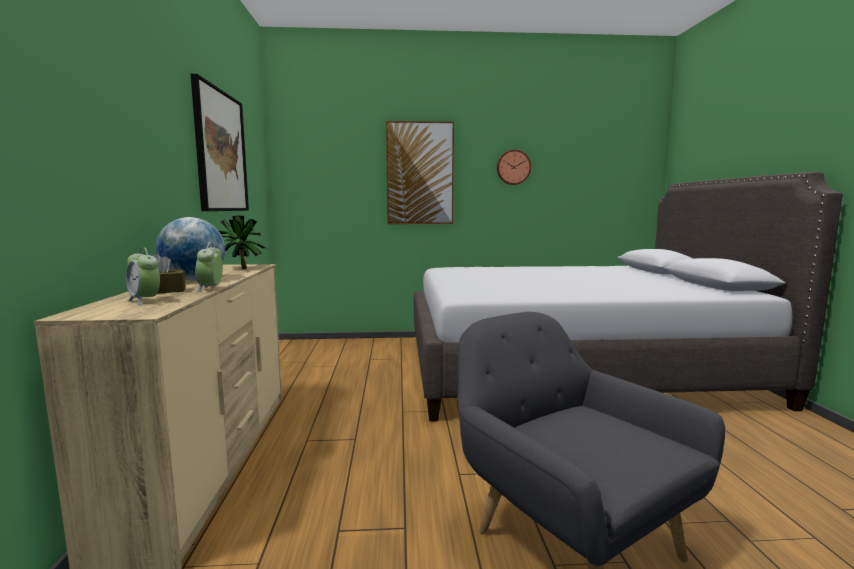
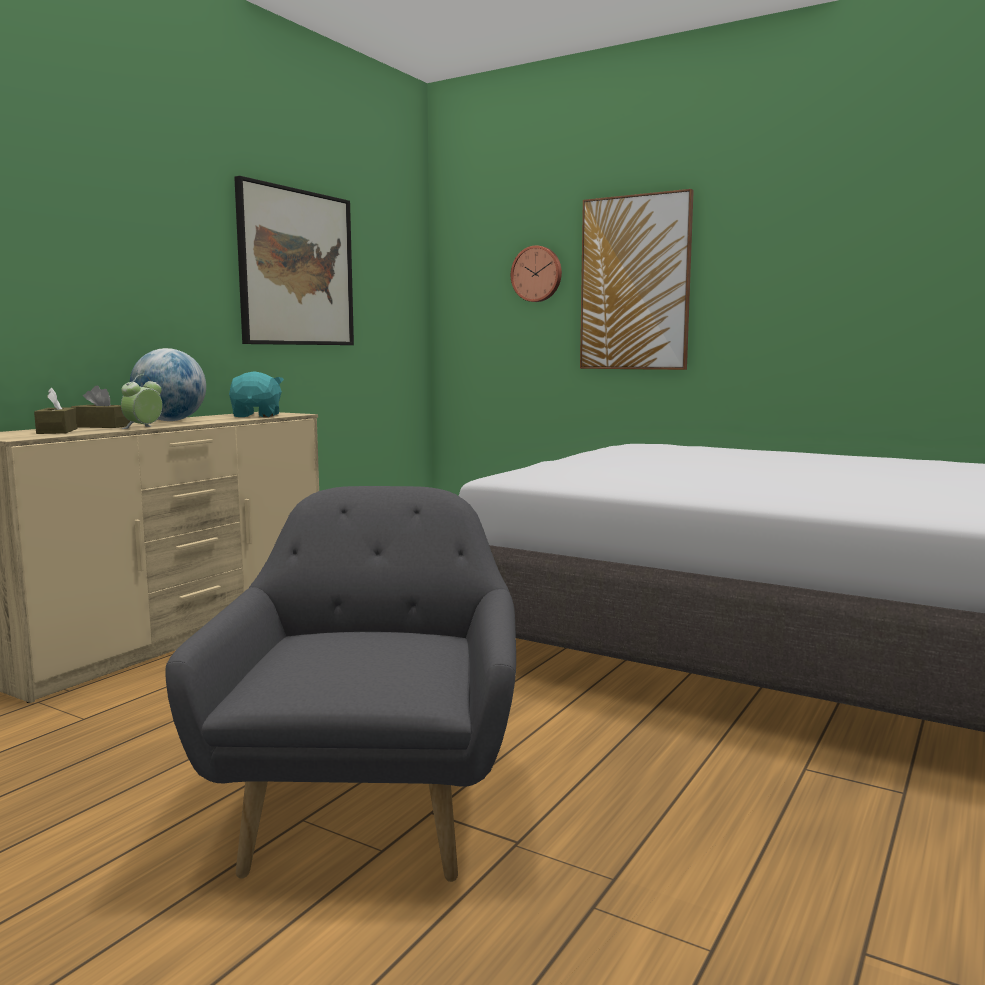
camera: 35 degrees right, 0 degrees up
(145, 301) = (57, 431): alarm clock -> brown tissue box
(240, 269) = (257, 416): potted plant -> turquoise plush toy
(513, 167) = (803, 263): wall clock -> wall clock (537, 274)

